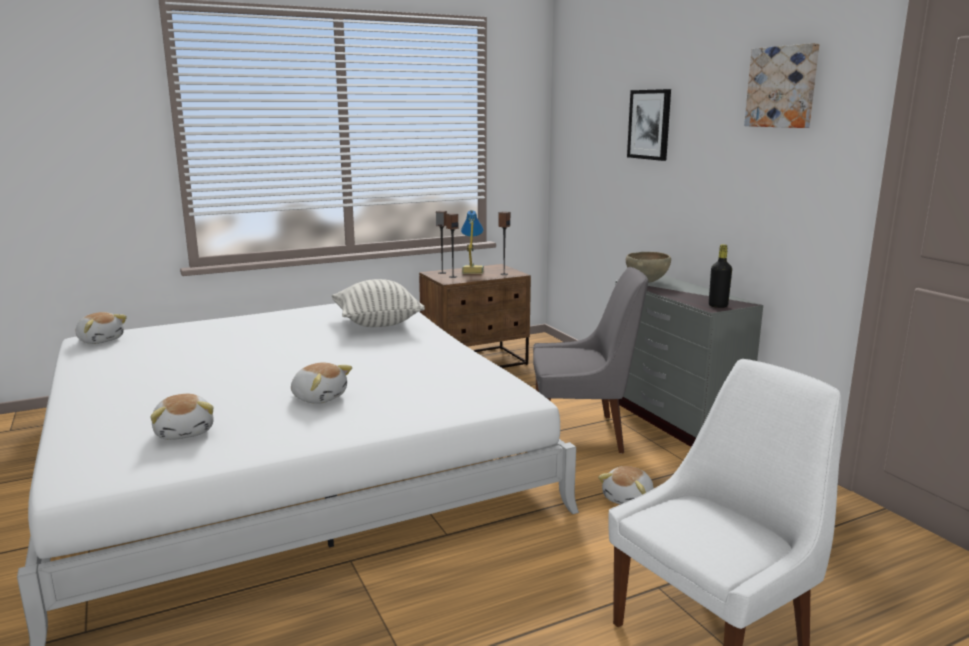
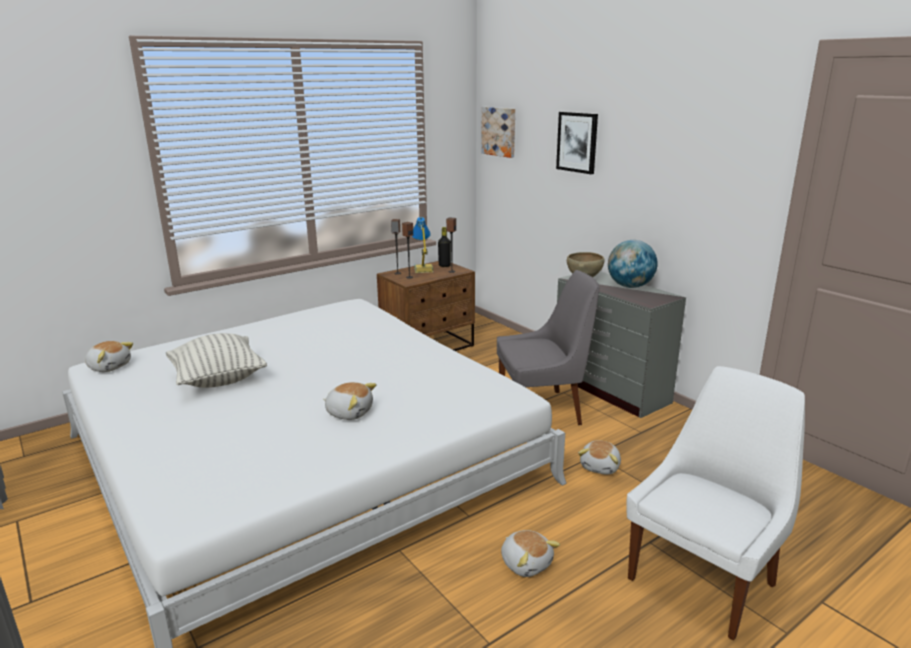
camera: 10 degrees left, 5 degrees up
(185, 432) = (249, 460): plush toy -> plush toy (526, 563)
(377, 323) = (360, 329): pillow -> pillow (218, 380)
(698, 292) = (630, 286): none -> globe
(718, 306) = (652, 301): black bottle -> black bottle (444, 265)
(783, 87) = (703, 121): picture -> picture (500, 131)

